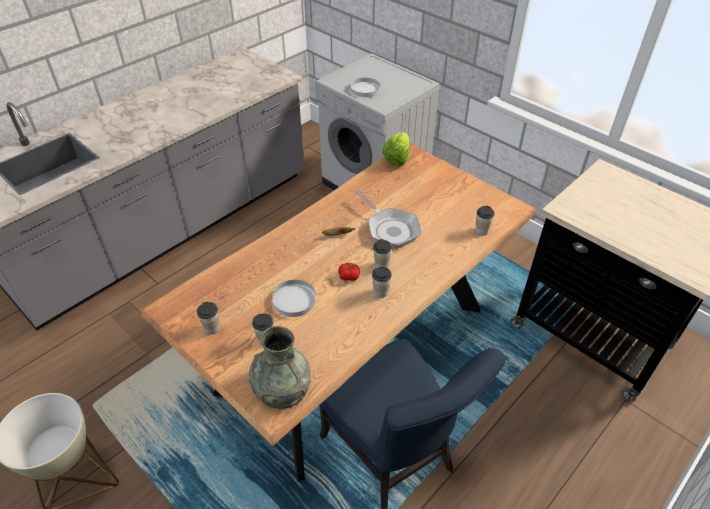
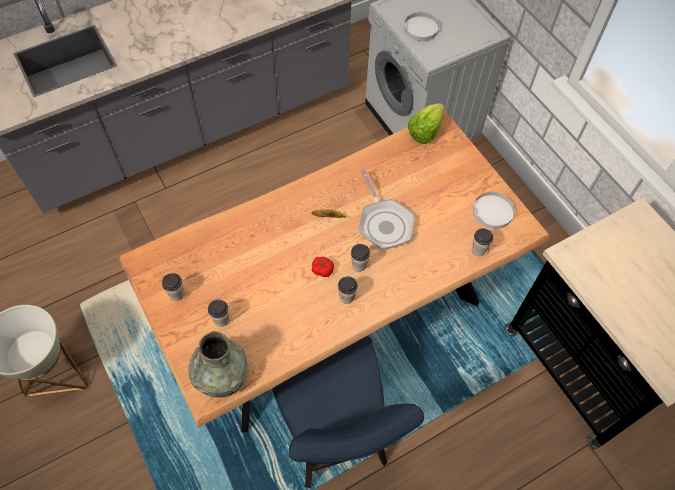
camera: 15 degrees right, 15 degrees up
(294, 300) = (261, 283): white plate -> white plate (493, 212)

